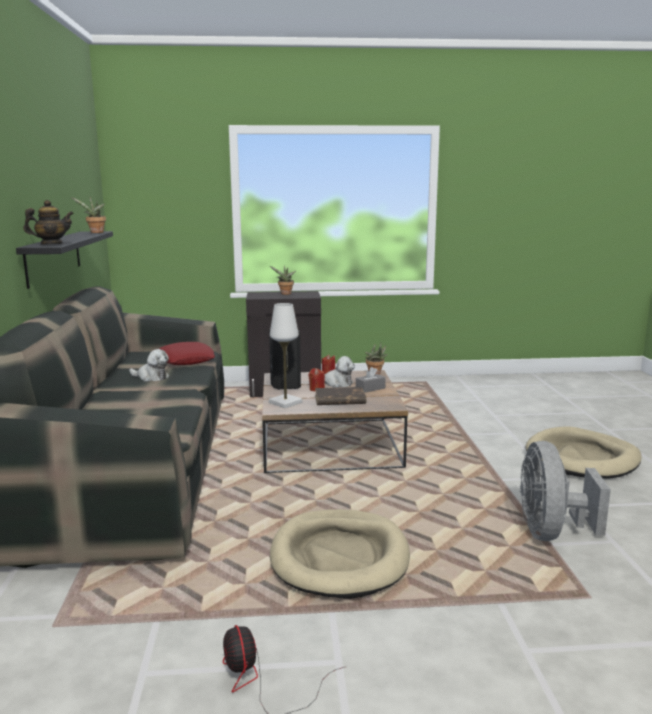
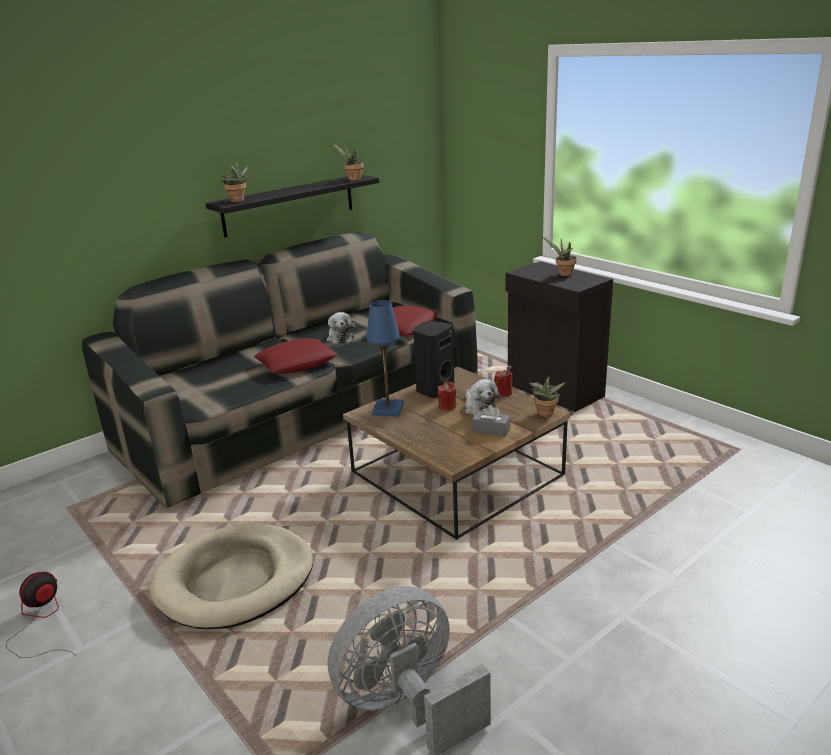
camera: 55 degrees right, 10 degrees up
(51, 244) = (238, 201): teapot -> potted plant
(164, 397) = (297, 363): none -> red pillow
(285, 402) = (388, 409): white table lamp -> blue table lamp
(339, 399) = (432, 429): brown book -> none
(582, 458) = (672, 669): beige dog bed -> none

